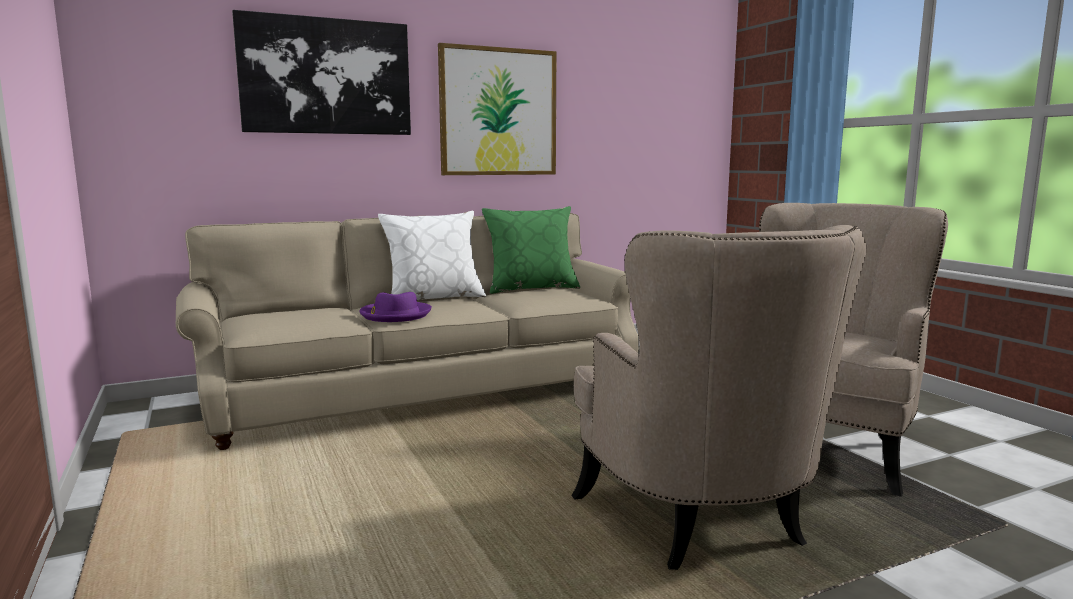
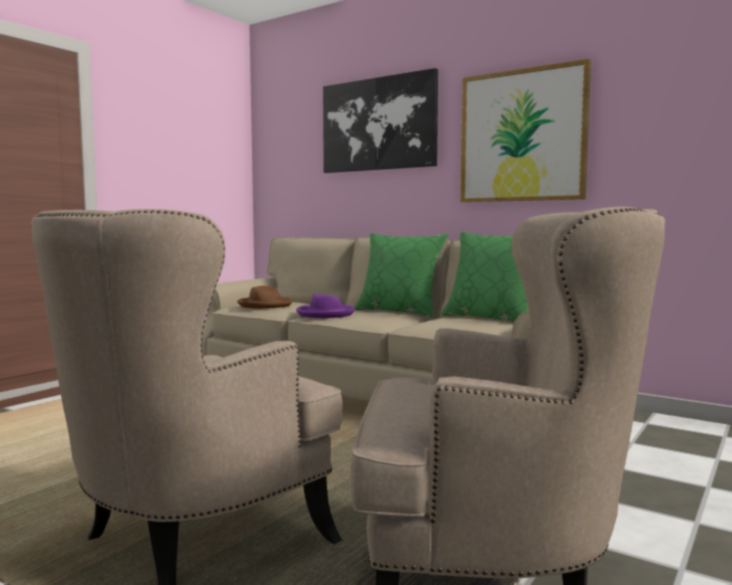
camera: 60 degrees right, 5 degrees down
(287, 321) = (265, 305): none -> brown hat
(434, 298) = (399, 312): white pillow -> green pillow

